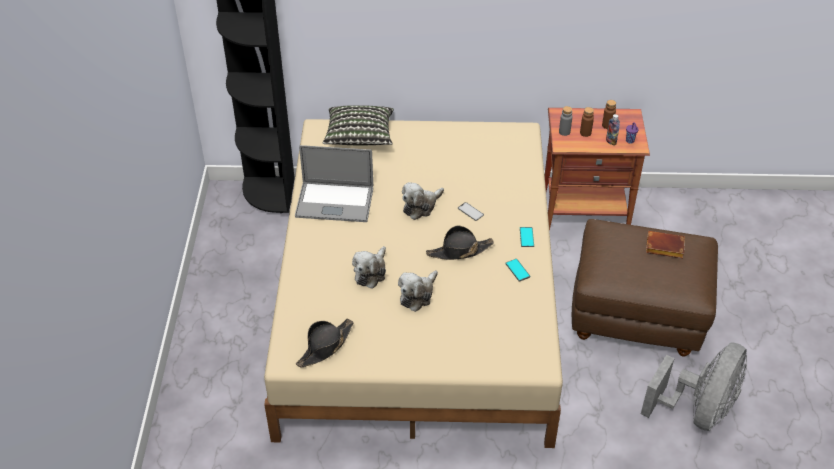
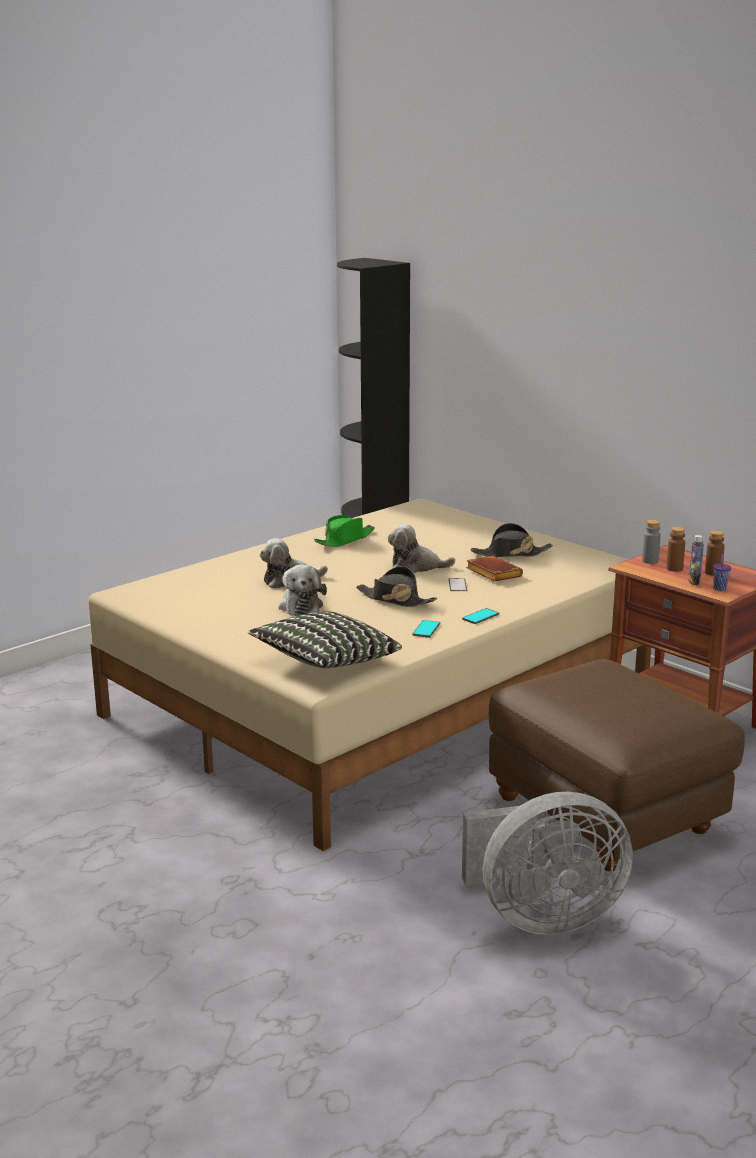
camera: 45 degrees right, 25 degrees down
(325, 346) = (164, 599): black hat -> black hat (511, 554)
(334, 202) = (345, 540): laptop -> green hat
(359, 137) = (445, 519): pillow -> pillow (325, 662)
(417, 295) = (301, 606): plush toy -> plush toy turned 90 degrees counterclockwise
(663, 248) = (642, 695): brown book -> brown book (491, 573)

